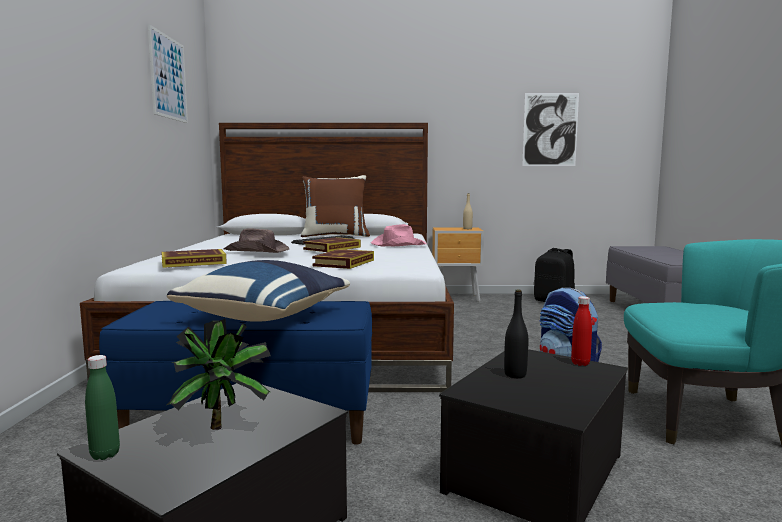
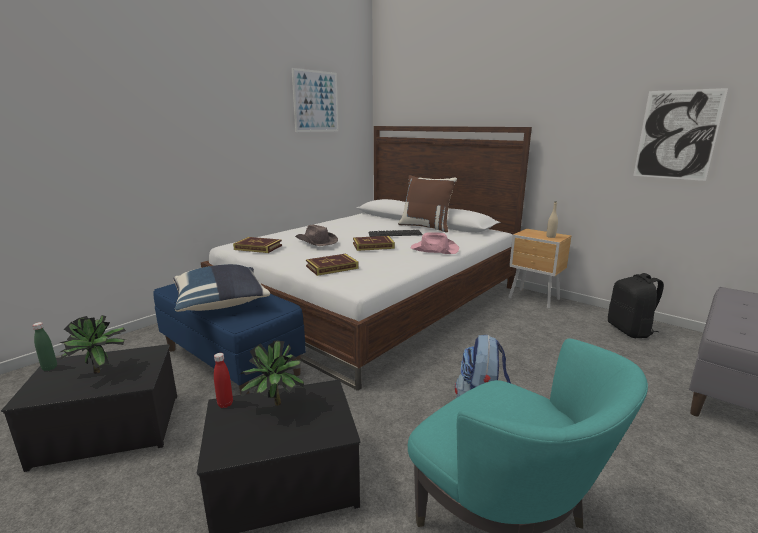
camera: 40 degrees right, 10 degrees up
(515, 375) = (275, 406): black bottle -> potted plant
(580, 363) = (337, 419): red bottle -> red bottle (225, 404)

